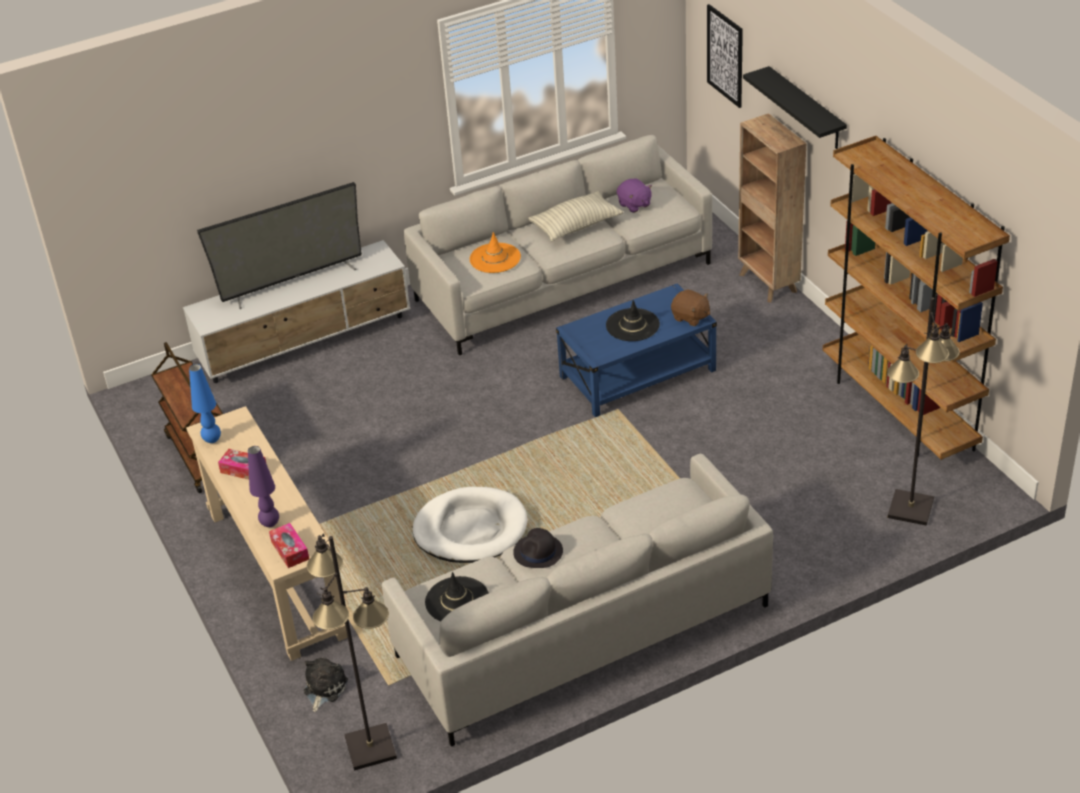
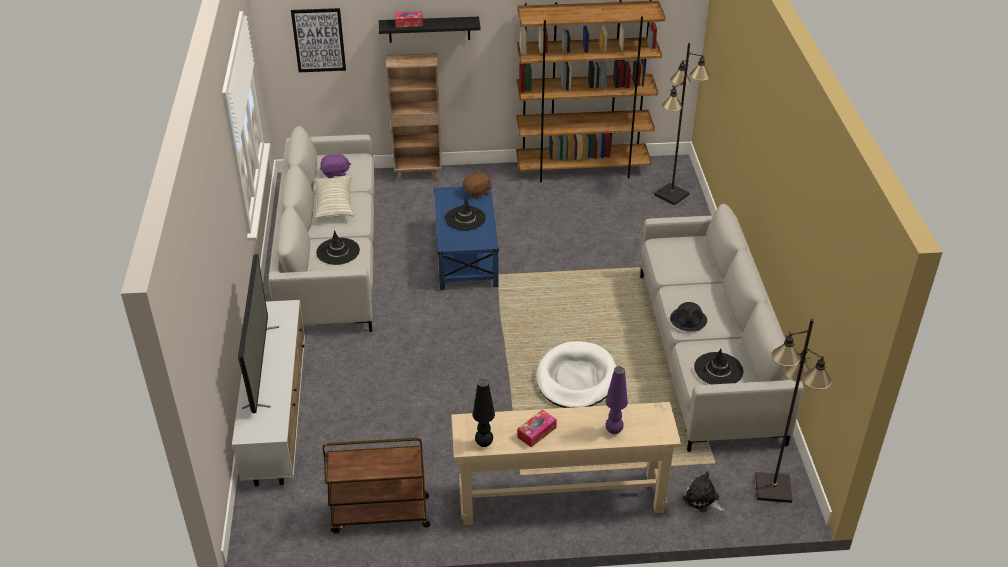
camera: 70 degrees left, 0 degrees up
(212, 440) = (484, 443): blue table lamp -> black table lamp
(290, 550) = (652, 426): tissue box -> tissue box (409, 23)
(495, 258) = (338, 251): orange hat -> black hat

